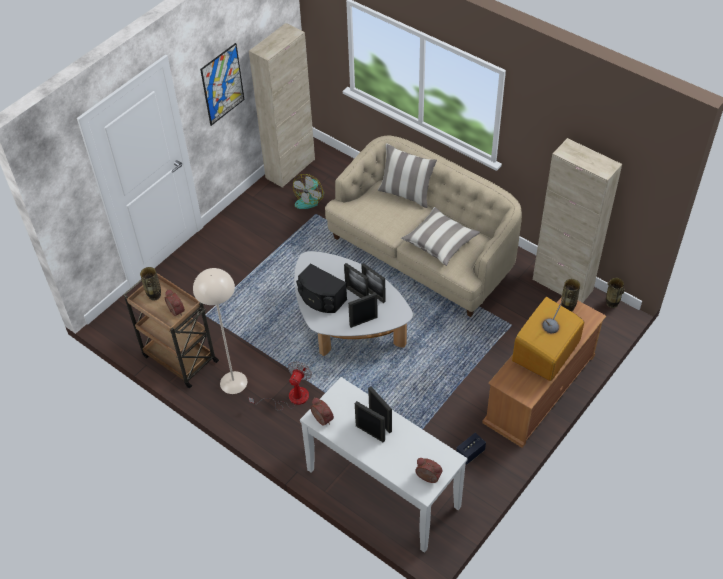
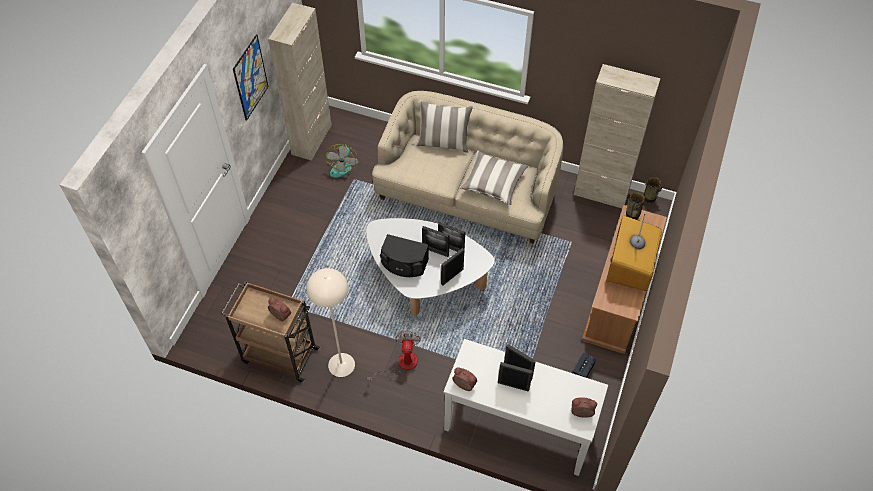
camera: 20 degrees left, 5 degrees up
(154, 296) = (253, 306): vase -> none

